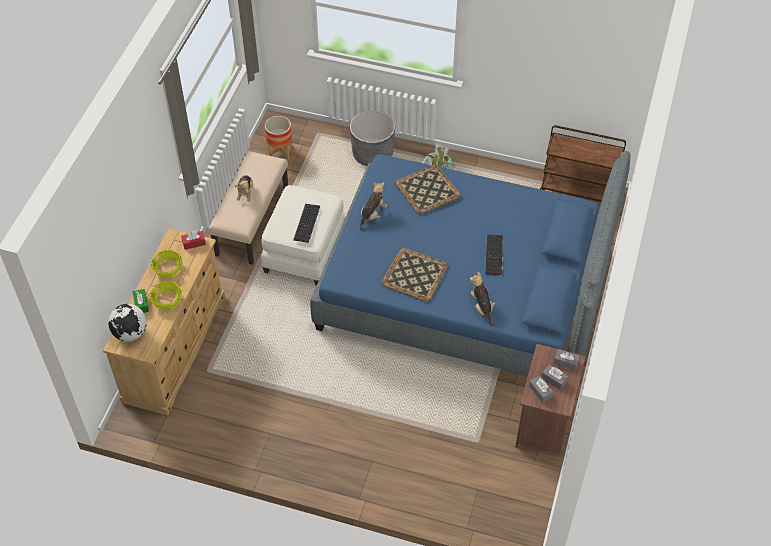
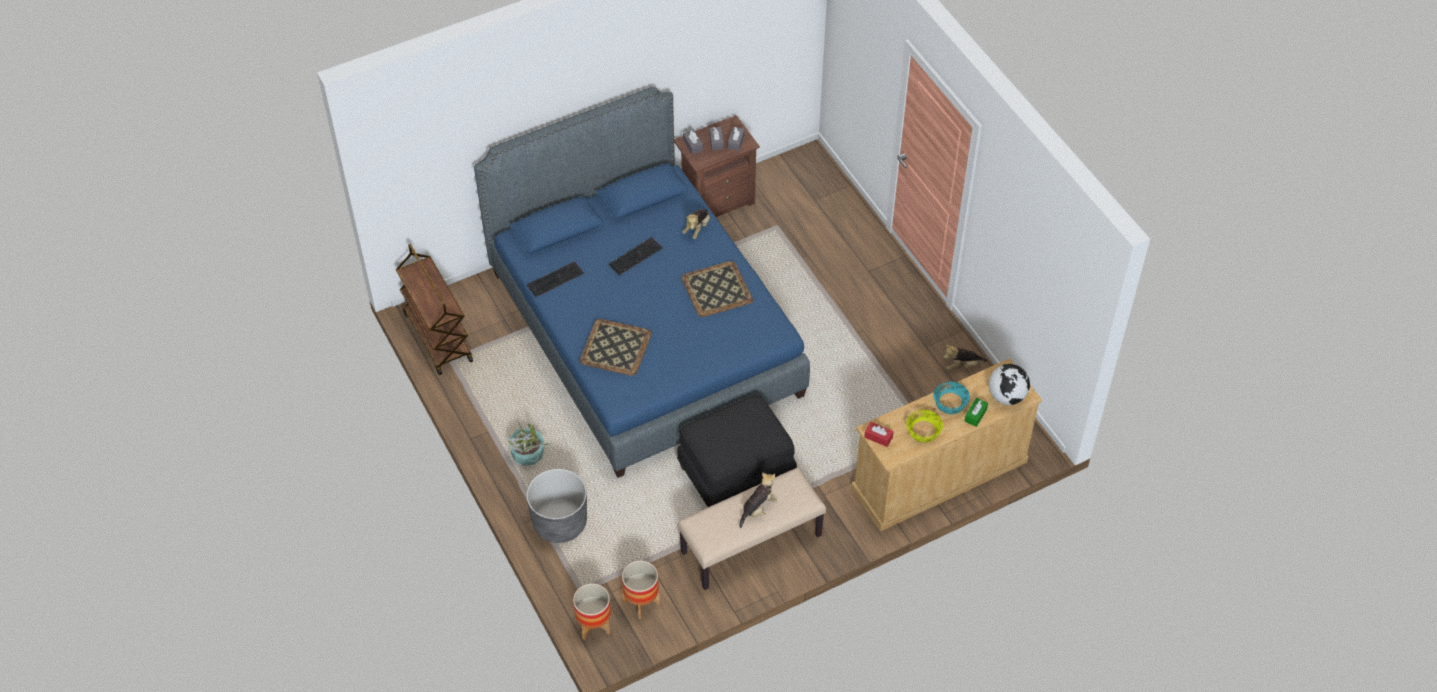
camera: 135 degrees left, 0 degrees up
(167, 300) = (950, 402): yellow bowl -> turquoise bowl
(292, 124) = (593, 625): none -> planter
(305, 252) = (736, 473): white ottoman -> black ottoman
(307, 223) = (742, 420): keyboard -> keyboard (555, 278)
(372, 214) = (687, 365): plush toy -> plush toy (962, 365)

